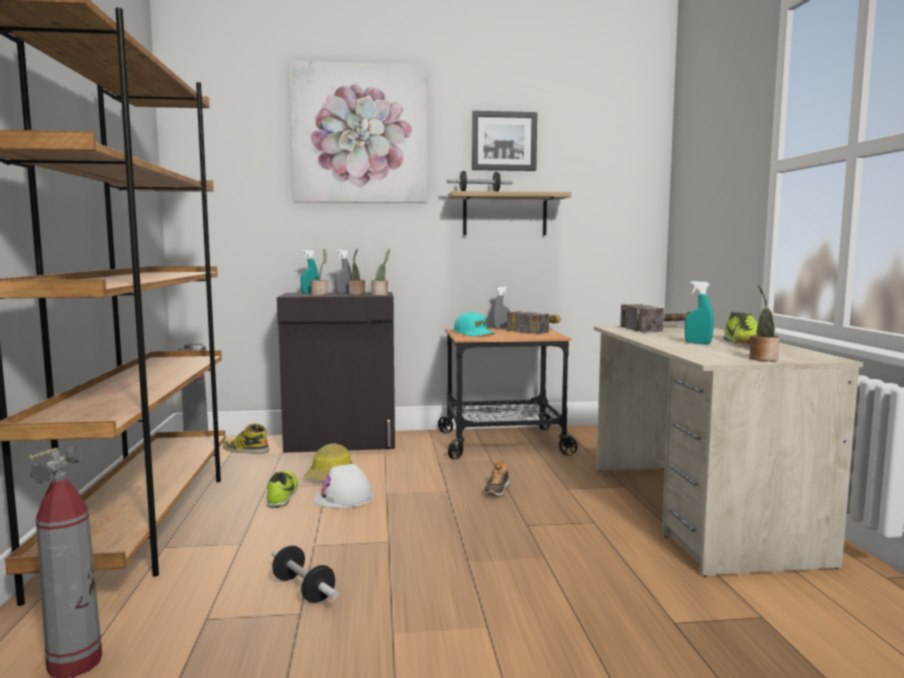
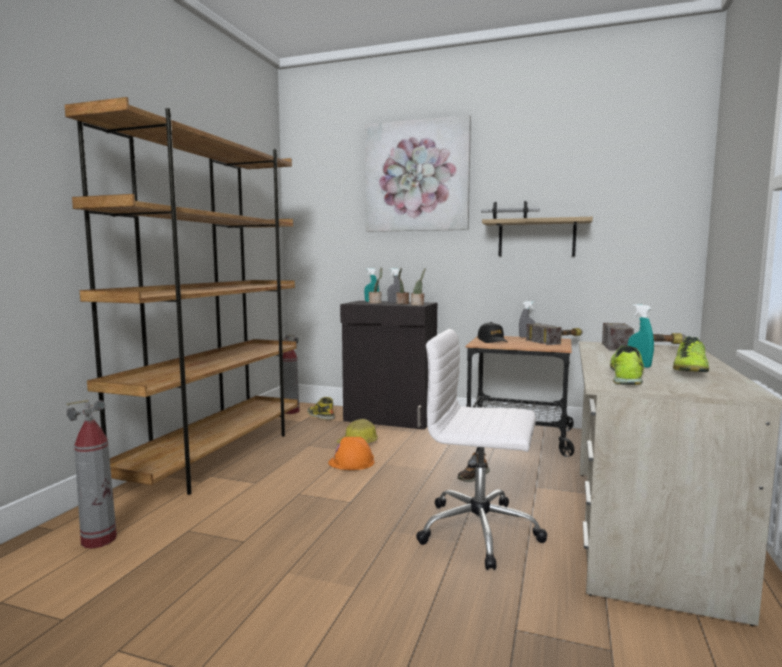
camera: 25 degrees right, 0 degrees up
(282, 495) = (313, 452): shoe -> shoe (626, 376)
(303, 589) = (261, 525): dumbbell -> none
(344, 498) = (351, 462): white hard hat -> orange hard hat
(474, 333) = (492, 340): turquoise cap -> black cap
(503, 141) = (537, 174): picture -> none
(558, 542) = (481, 531): none -> white office chair
(762, 358) = (668, 387): potted plant -> none

